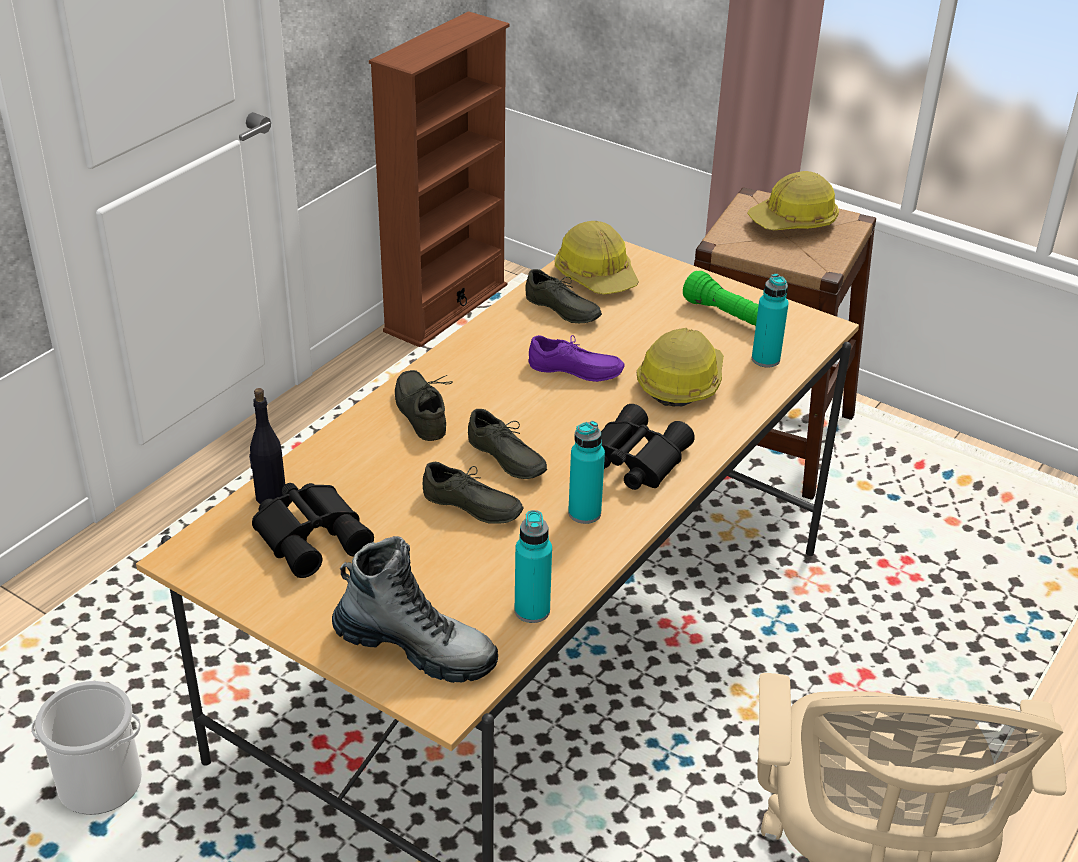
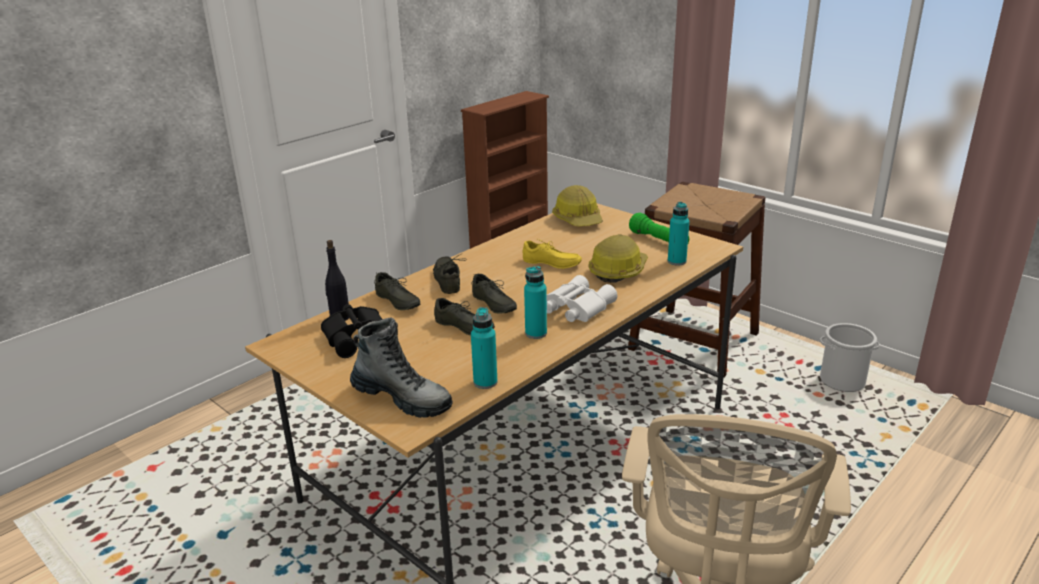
camera: 10 degrees right, 10 degrees down
(99, 783) = (232, 509): bucket -> bucket (842, 381)
(560, 311) = (551, 235): grey shoe -> grey shoe (396, 302)
(575, 372) = (551, 264): purple shoe -> yellow shoe
(632, 460) = (575, 308): black binoculars -> white binoculars
(794, 221) = (711, 196): hard hat -> none

